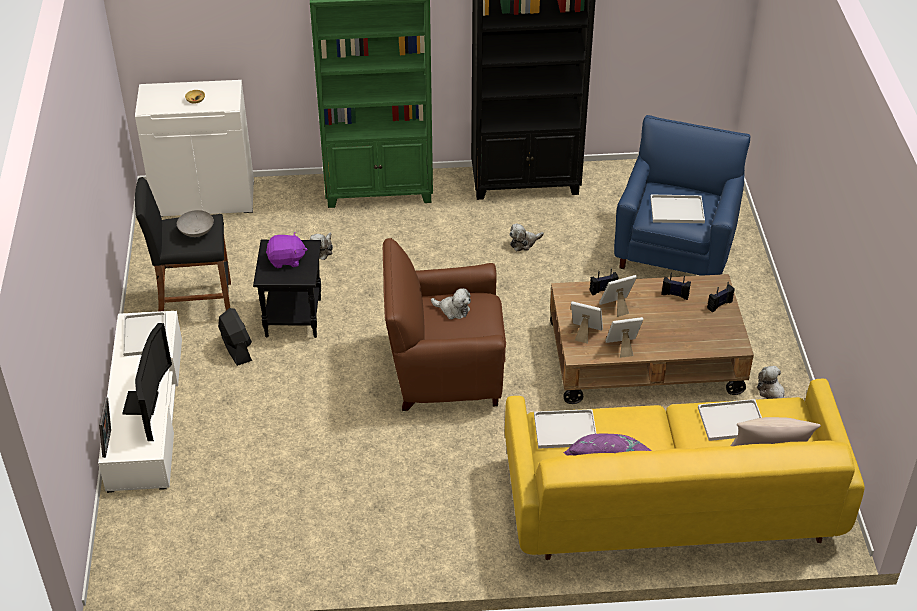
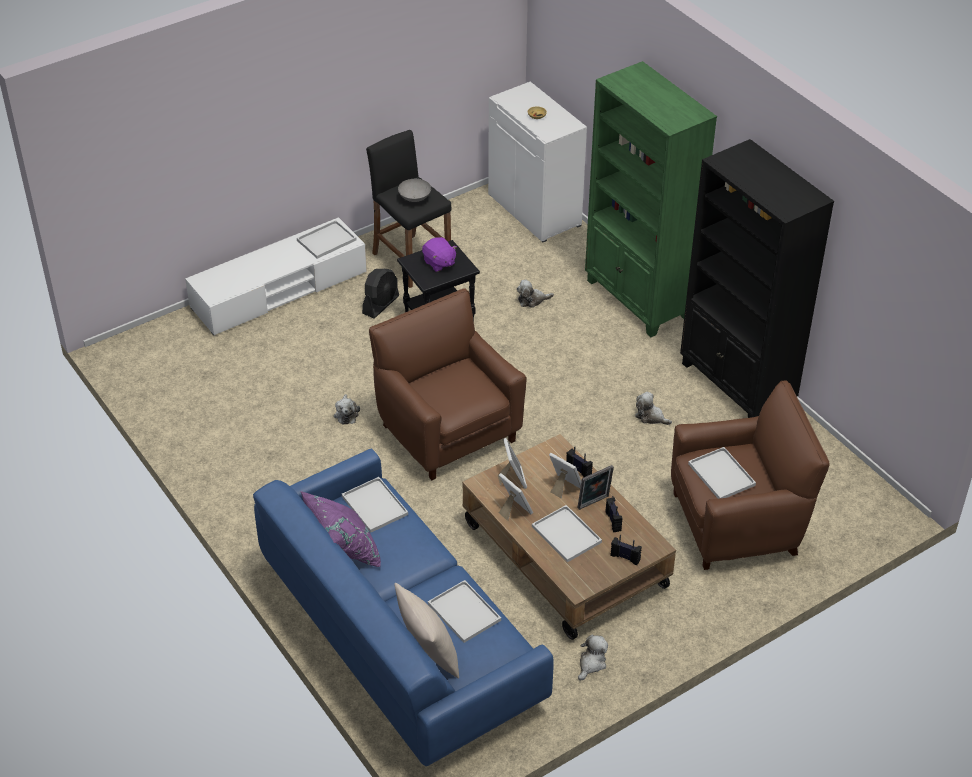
camera: 60 degrees right, 0 degrees up
(109, 443) = (206, 274): picture frame -> picture frame (594, 503)
(146, 404) = (257, 274): television -> none
(453, 310) = (463, 382): plush toy -> plush toy (346, 414)
(671, 328) = (565, 534): none -> white tray
(671, 503) = (398, 636): yellow sofa -> blue sofa
(675, 248) = (737, 523): blue armchair -> brown armchair

